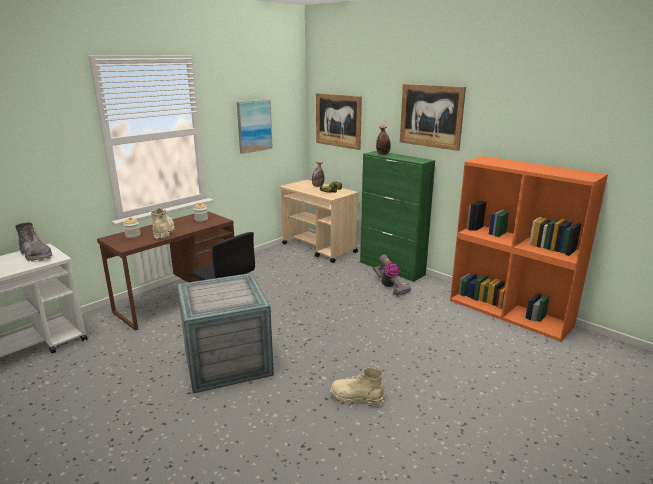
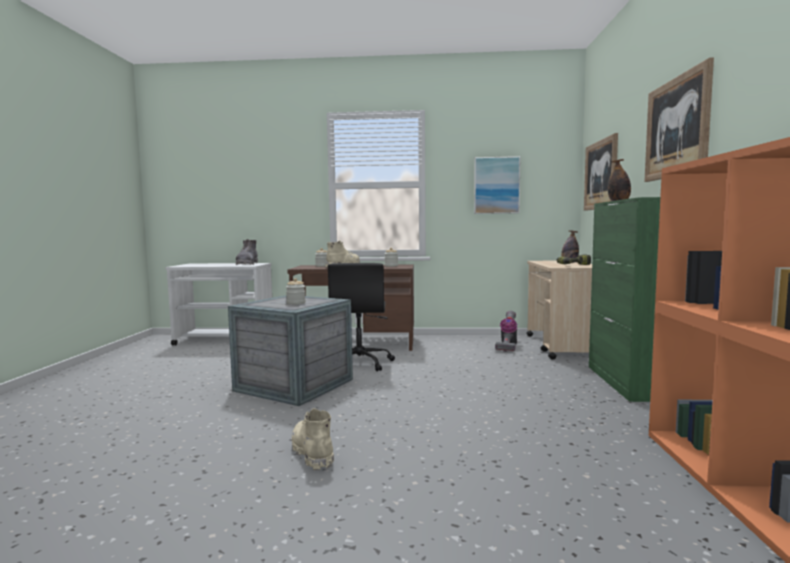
camera: 50 degrees right, 15 degrees down
(230, 294) = (296, 303): none -> jar
(390, 286) = (579, 395): vacuum cleaner -> vacuum cleaner (508, 346)

